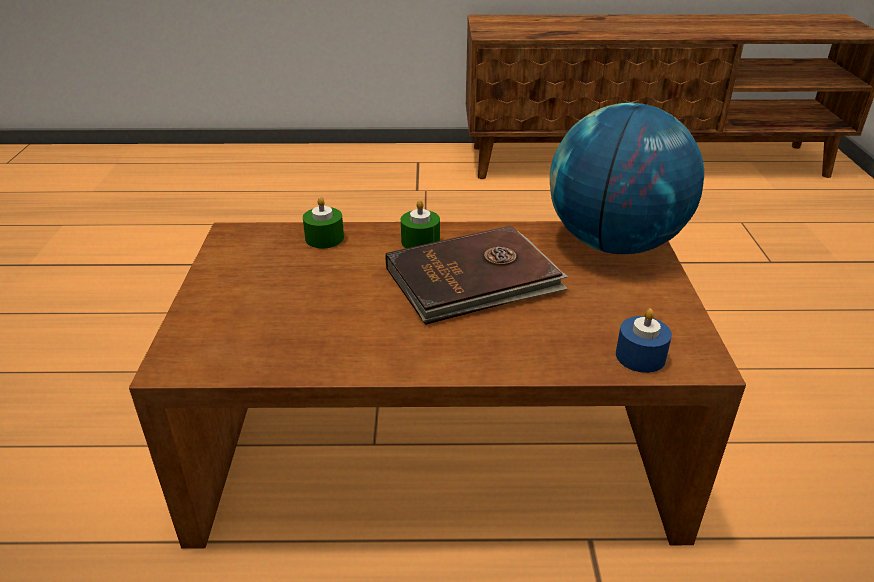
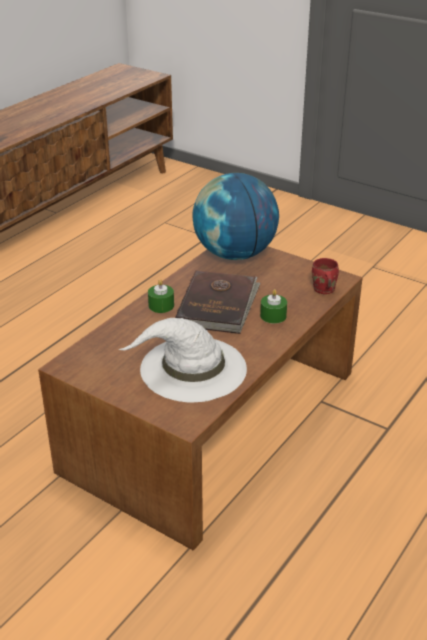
camera: 55 degrees left, 0 degrees up
(300, 319) = (192, 369): none -> white hat
(324, 238) = (116, 334): green candle -> green candle (273, 316)
(640, 356) = (323, 290): blue candle -> red mug

